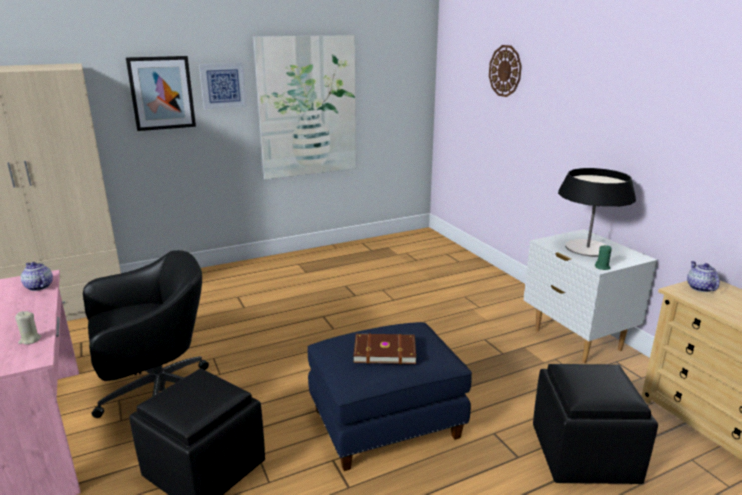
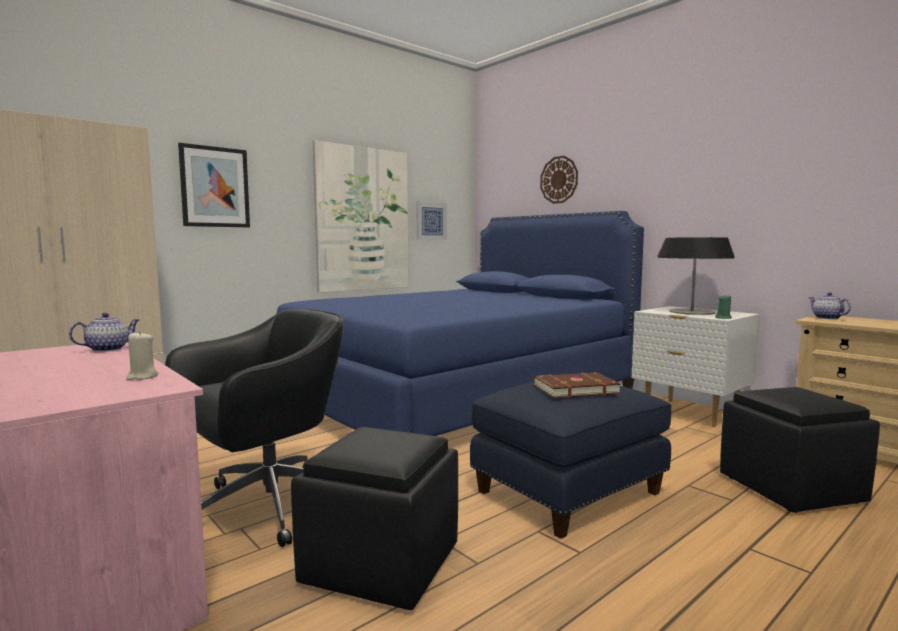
camera: 15 degrees left, 15 degrees down
(38, 286) = (108, 349): teapot -> teapot turned 105 degrees clockwise
(223, 85) = (280, 187): picture -> picture (431, 221)
(373, 288) = (456, 396): none -> blue bed

